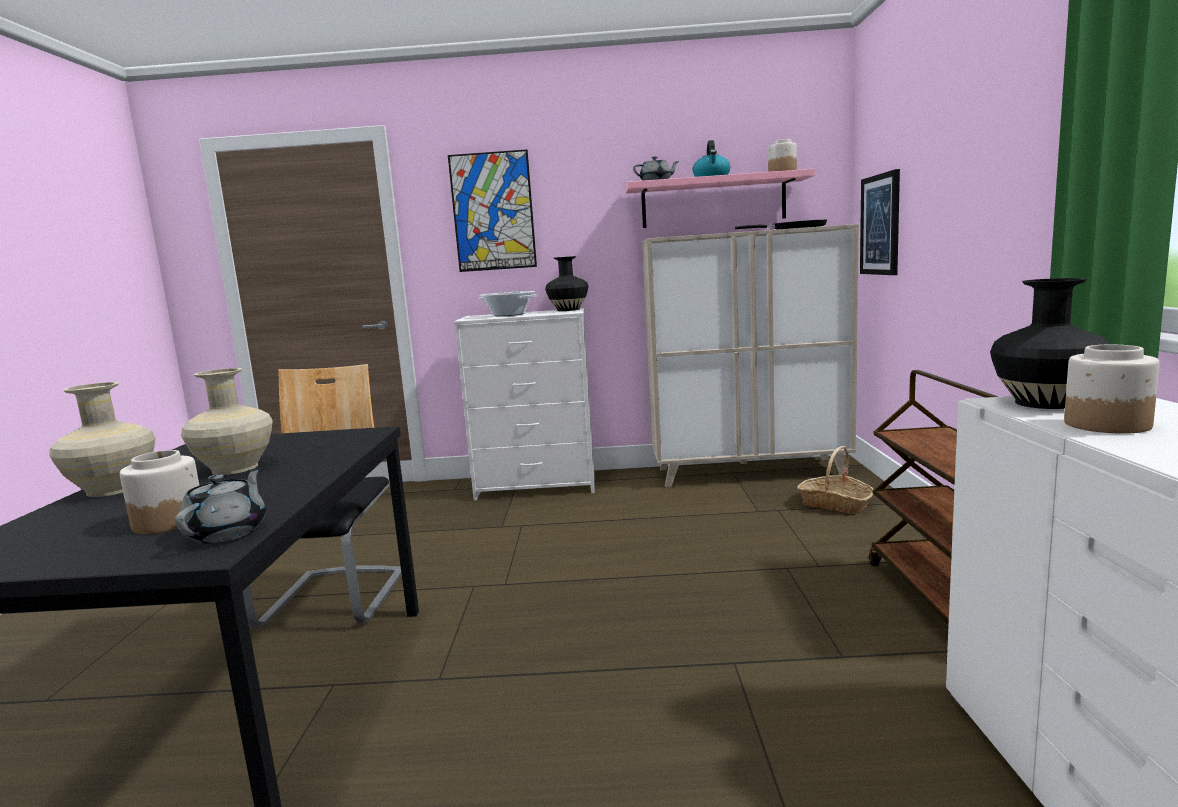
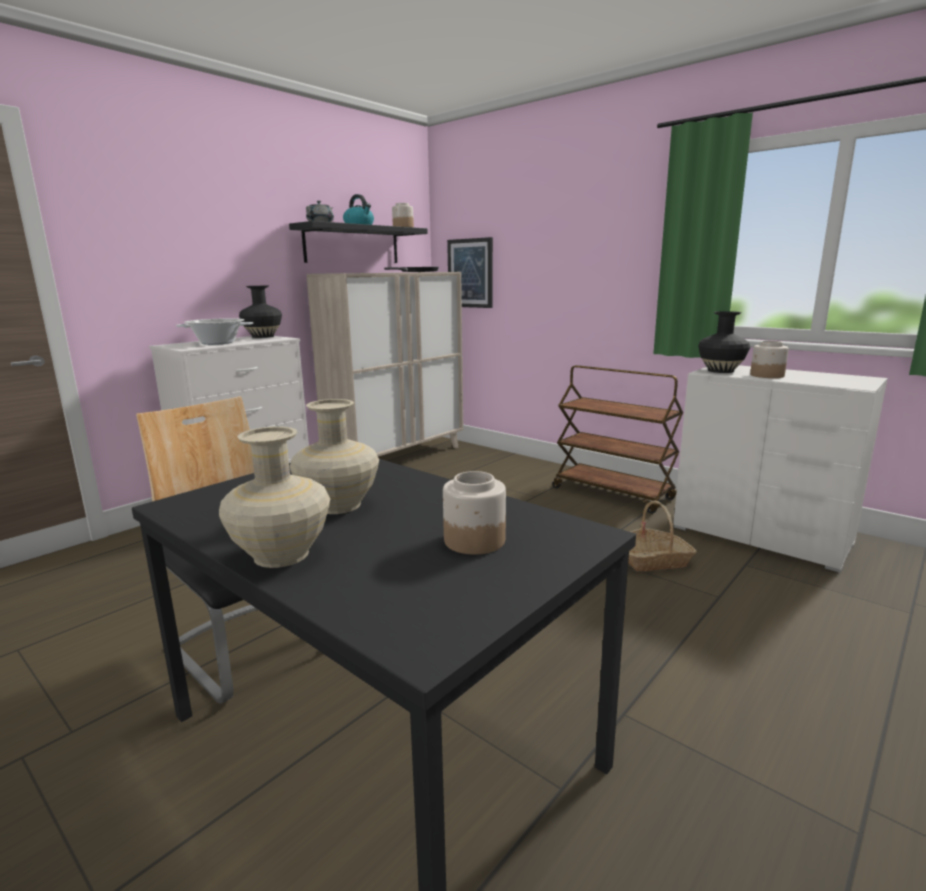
camera: 50 degrees left, 5 degrees up
(228, 532) = (549, 525): grey teapot -> none
(493, 211) = (166, 233): picture -> none
(713, 201) = (352, 245): pink shelf -> black shelf
(835, 504) = (482, 463): basket -> basket (654, 560)

